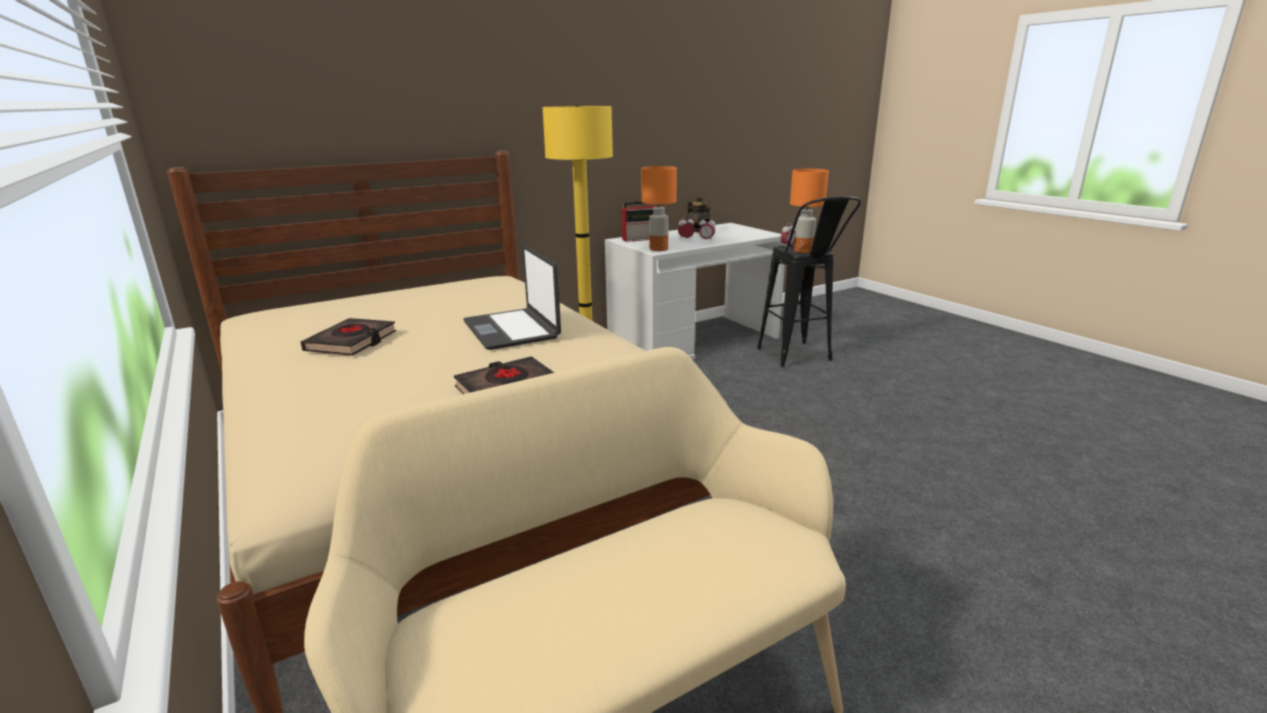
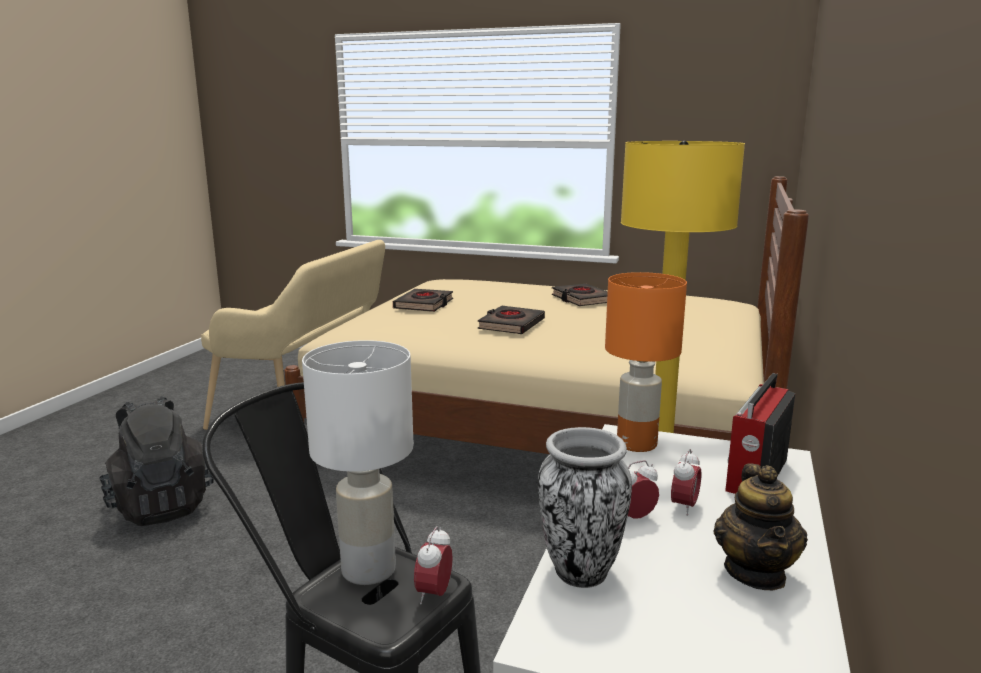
camera: 140 degrees right, 5 degrees down
(512, 330) = (511, 325): laptop -> black book
(698, 231) = (755, 572): teapot -> teapot turned 105 degrees counterclockwise
(743, 237) = (580, 571): none -> vase
(802, 251) = (370, 569): orange table lamp -> white table lamp
(898, 548) = (161, 506): none -> black backpack

